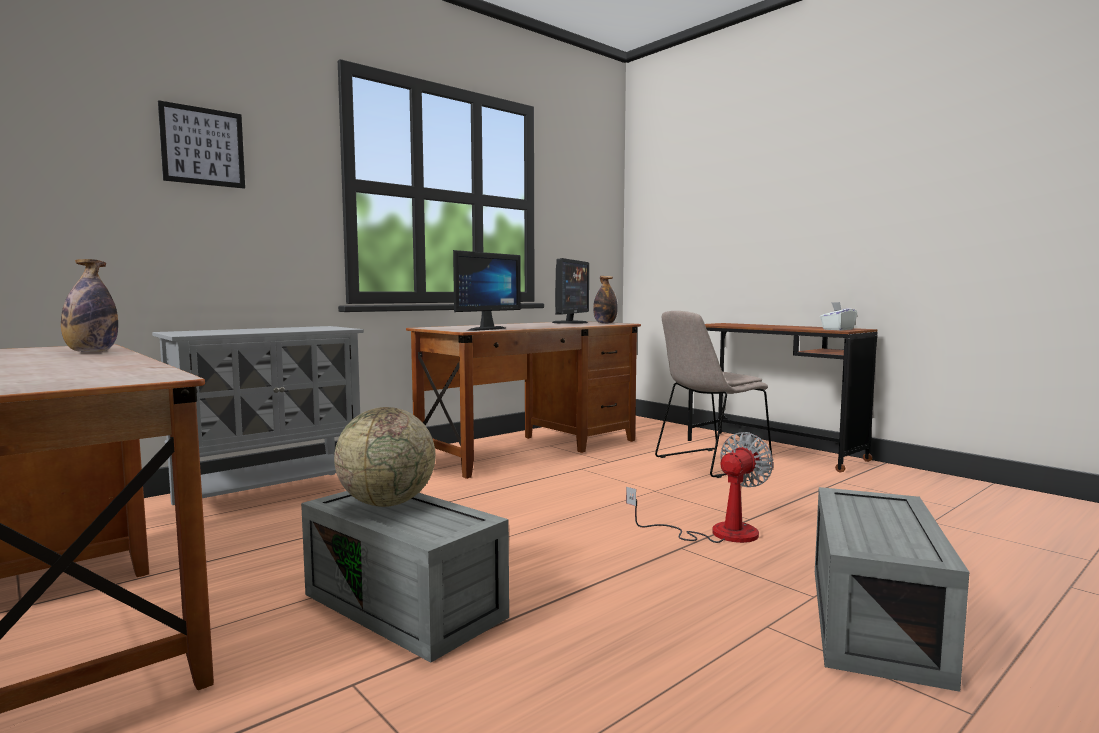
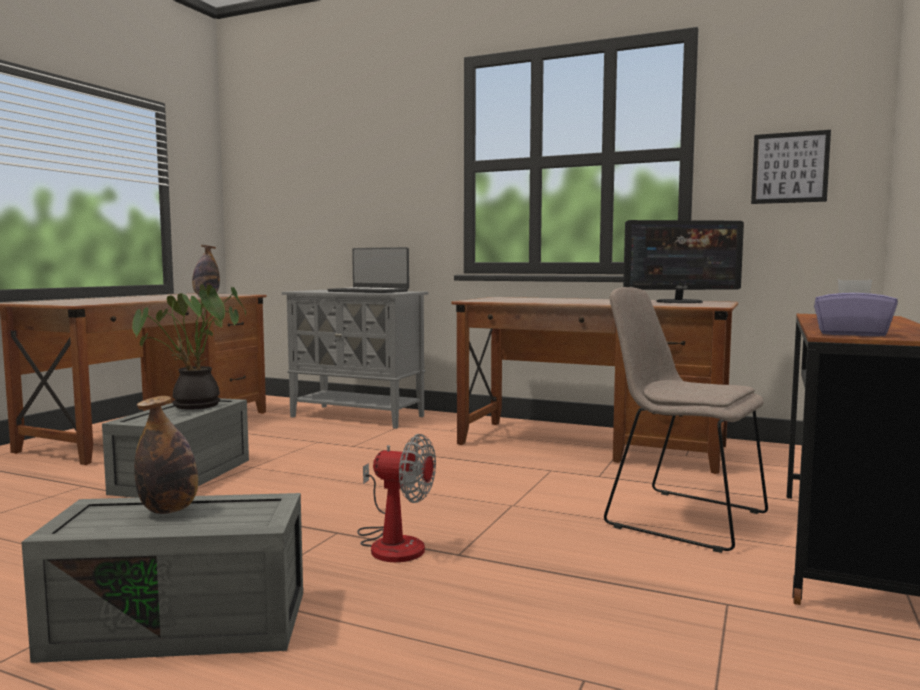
camera: 65 degrees right, 0 degrees up
(203, 146) = (368, 157): picture -> picture (790, 168)
(285, 329) = (369, 291): none -> laptop
(387, 503) = (194, 406): globe -> potted plant
(482, 329) = (498, 300): monitor -> none
(605, 323) = (697, 304): bottle -> bottle (169, 510)
(837, 329) = (851, 334): white tissue box -> purple tissue box

